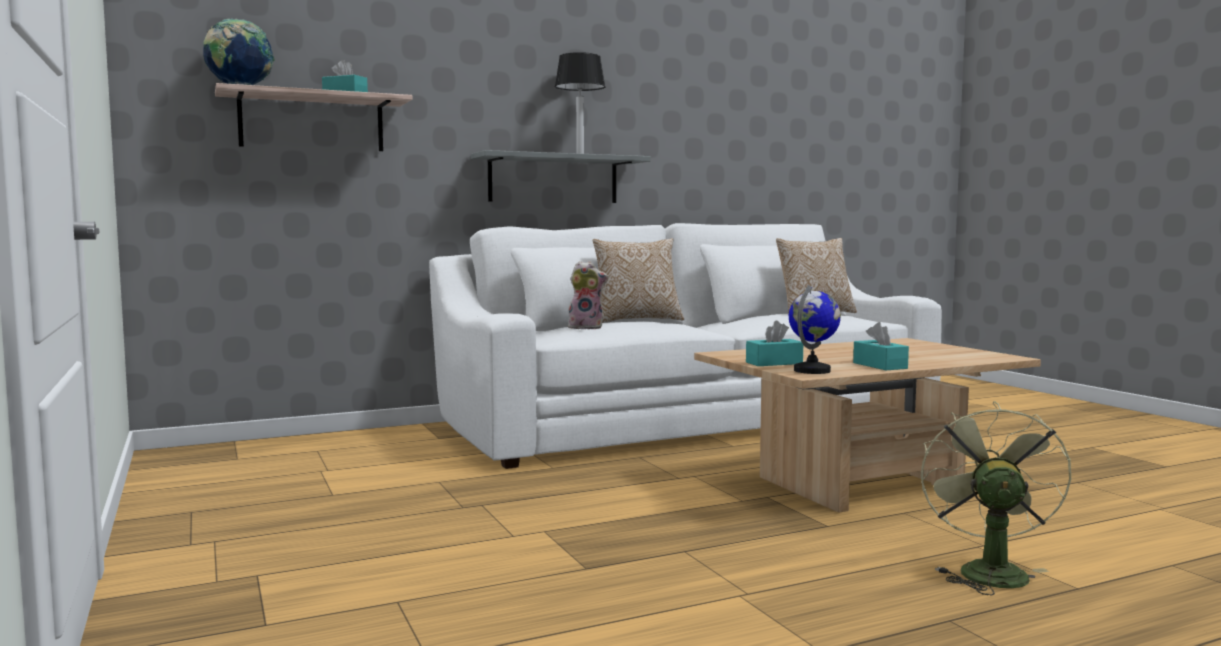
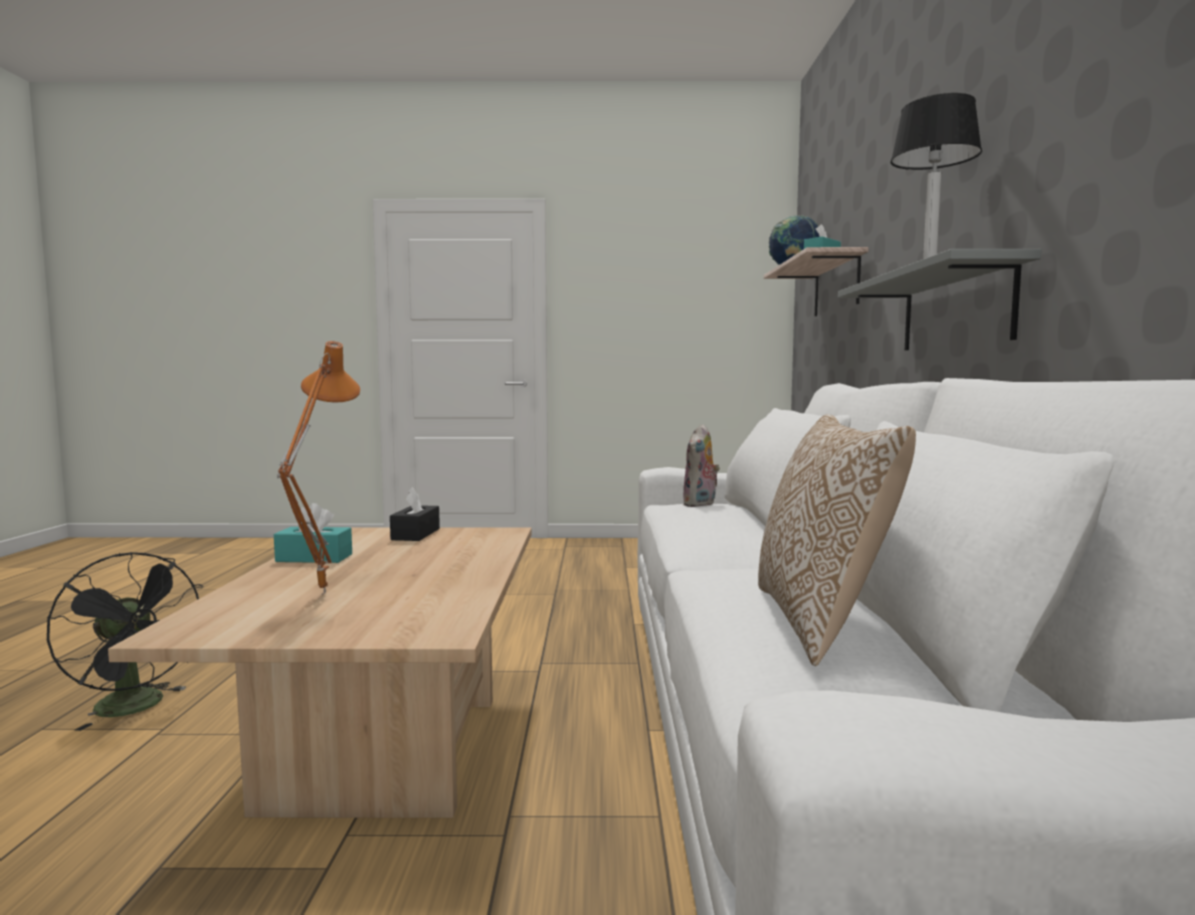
camera: 115 degrees right, 0 degrees up
(637, 320) = (745, 518): pillow -> none
(774, 363) = (415, 534): turquoise tissue box -> black tissue box
(812, 371) = (353, 535): globe -> none
(921, 354) = (318, 593): none -> orange table lamp
(987, 570) = (138, 707): green fan -> black fan

